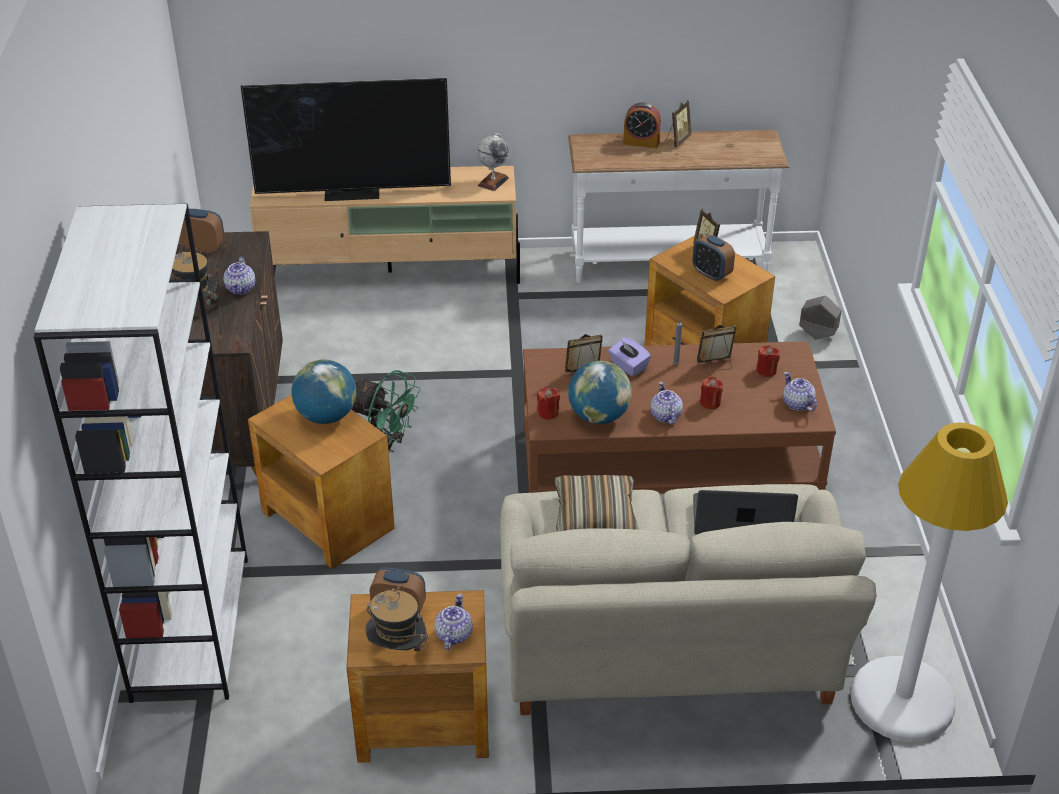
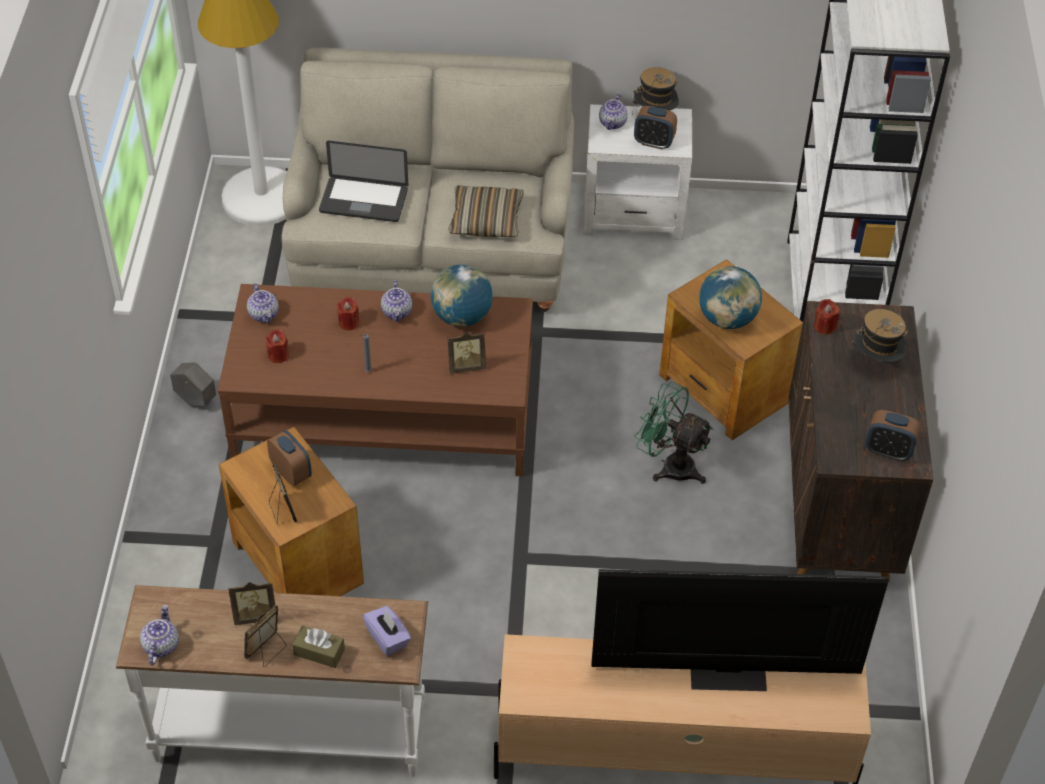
camera: 175 degrees left, 10 degrees up
(241, 289) = (831, 384): teapot -> teapot (161, 645)
(422, 722) = (634, 213): brown side table -> white side table
(493, 181) = (531, 676): globe -> none
(548, 413) = (510, 324): red candle -> red candle (824, 326)
(628, 366) = (418, 373): purple tissue box -> purple tissue box (388, 638)
(641, 142) = (319, 652): alarm clock -> brown tissue box
(715, 365) = (327, 366): picture frame -> picture frame (255, 615)
(817, 335) = (149, 584): grey planter -> grey planter (196, 400)

